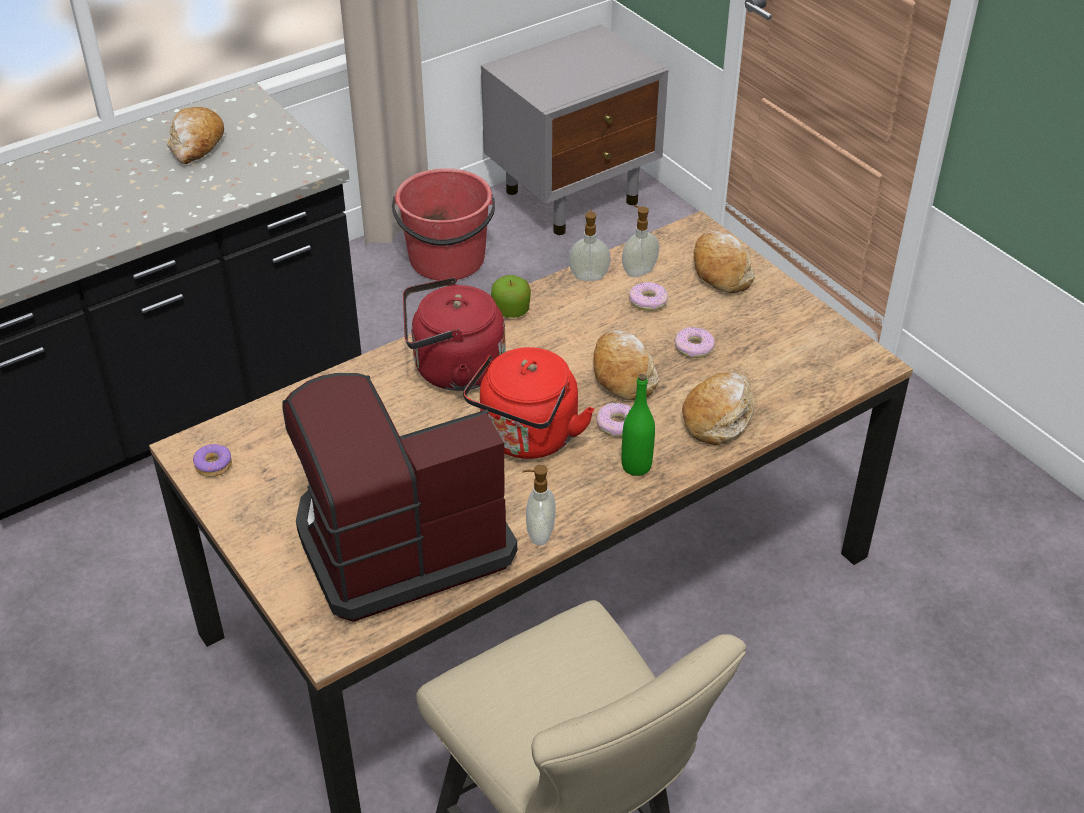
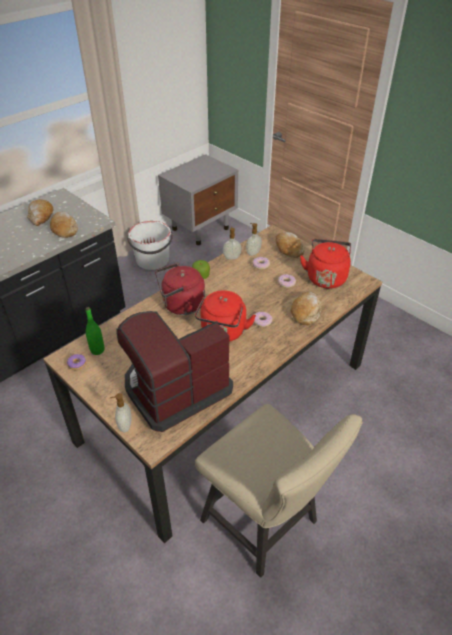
camera: 10 degrees left, 0 degrees up
(447, 260) = (152, 260): red bucket -> white bucket
(539, 534) = (240, 376): soap dispenser -> soap dispenser (124, 425)
(623, 374) = (258, 298): bread -> bread (64, 229)
(636, 466) = (276, 339): green bottle -> green bottle (97, 350)
(786, 344) = (326, 277): none -> red kettle

